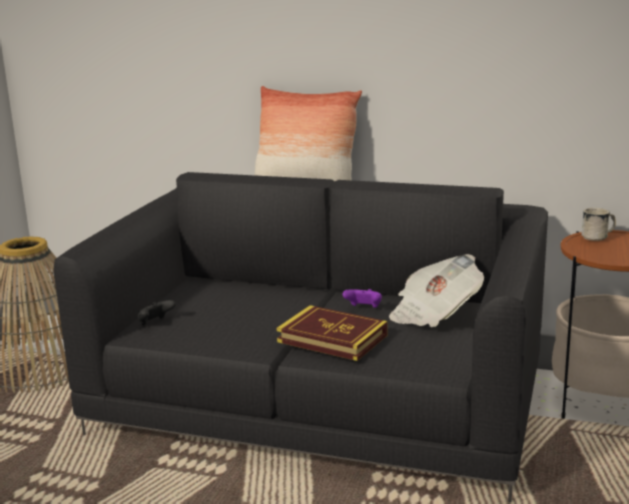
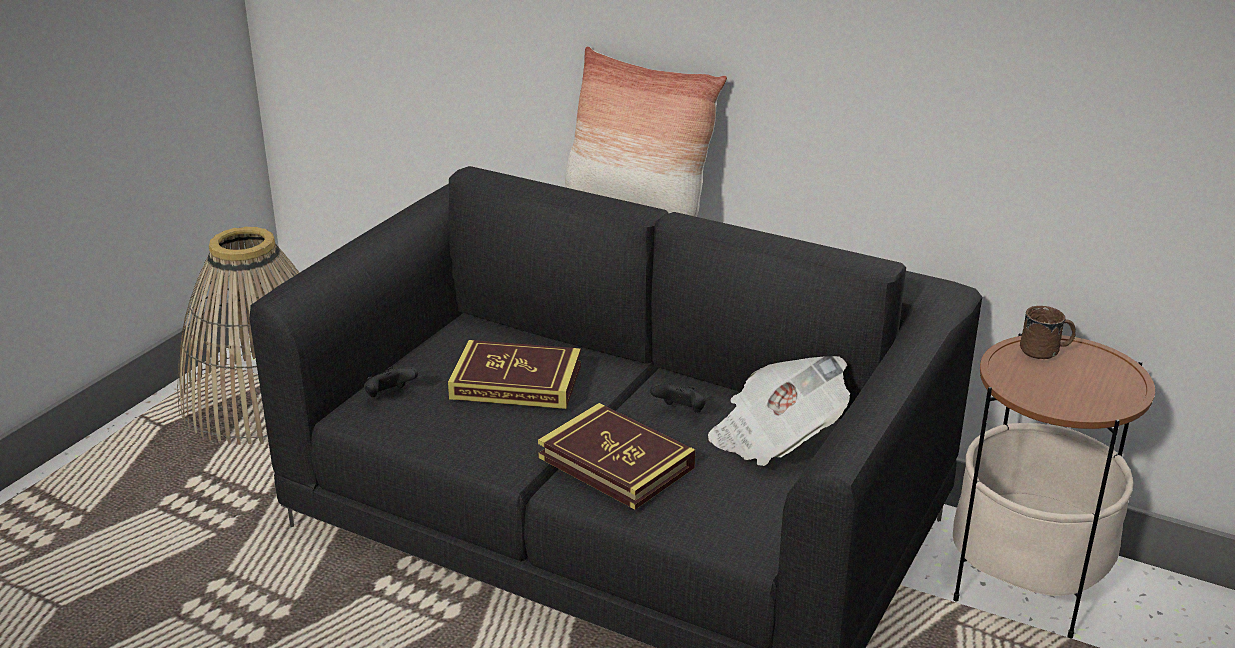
camera: 10 degrees right, 10 degrees up
(243, 305) = (516, 382): none -> book
(363, 309) = (680, 412): purple game controller -> black game controller
(598, 237) = (1045, 351): white mug -> brown mug

